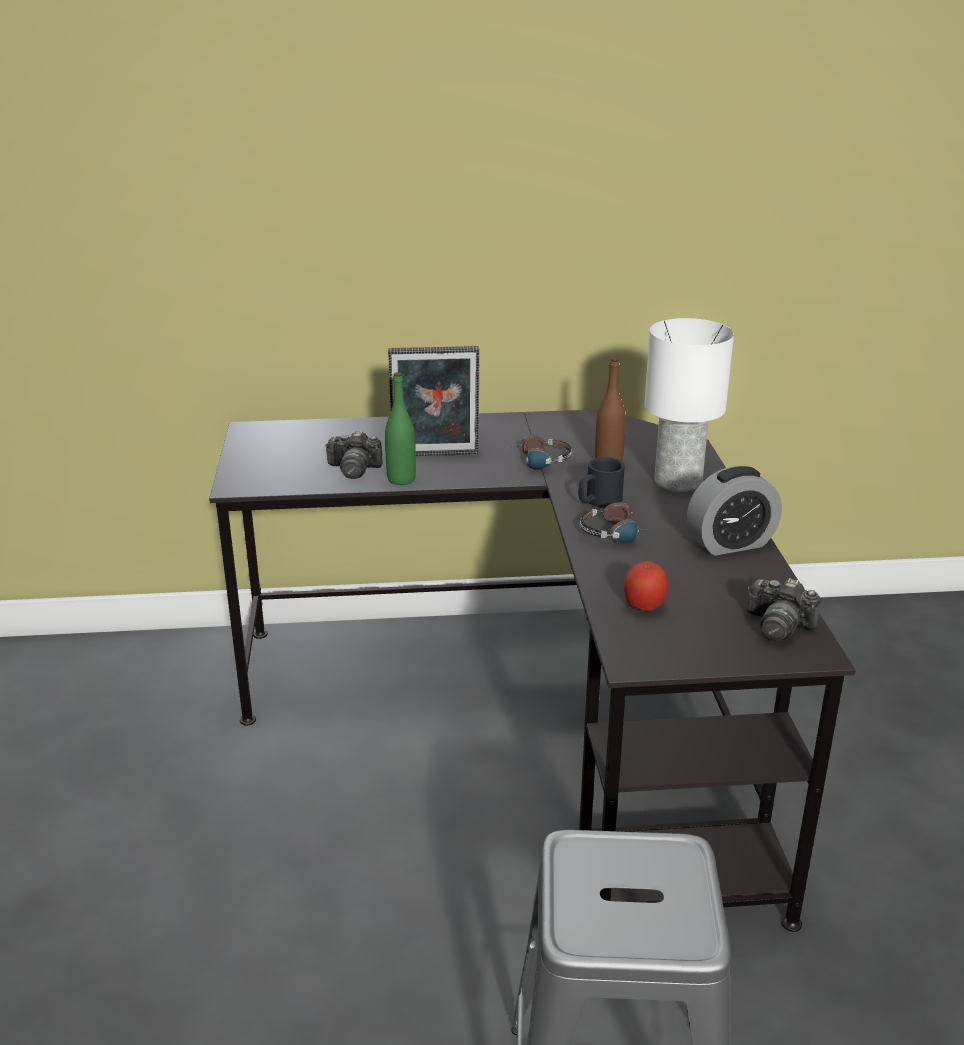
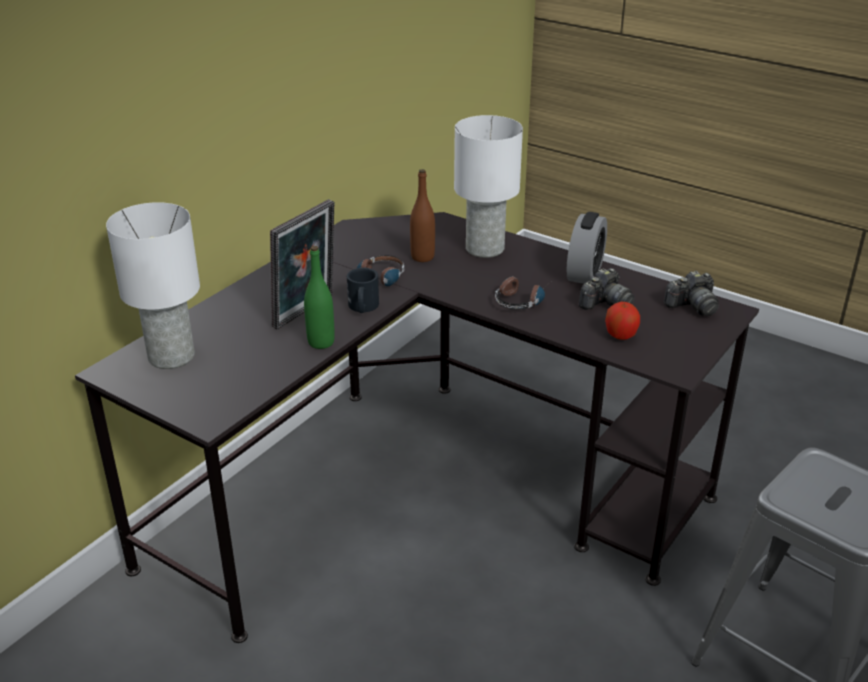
camera: 50 degrees left, 5 degrees up
(298, 438) = (171, 356): none -> white table lamp
(354, 469) = (271, 354): camera -> camera (605, 303)
(598, 502) = (471, 287): black mug -> black mug (363, 308)

